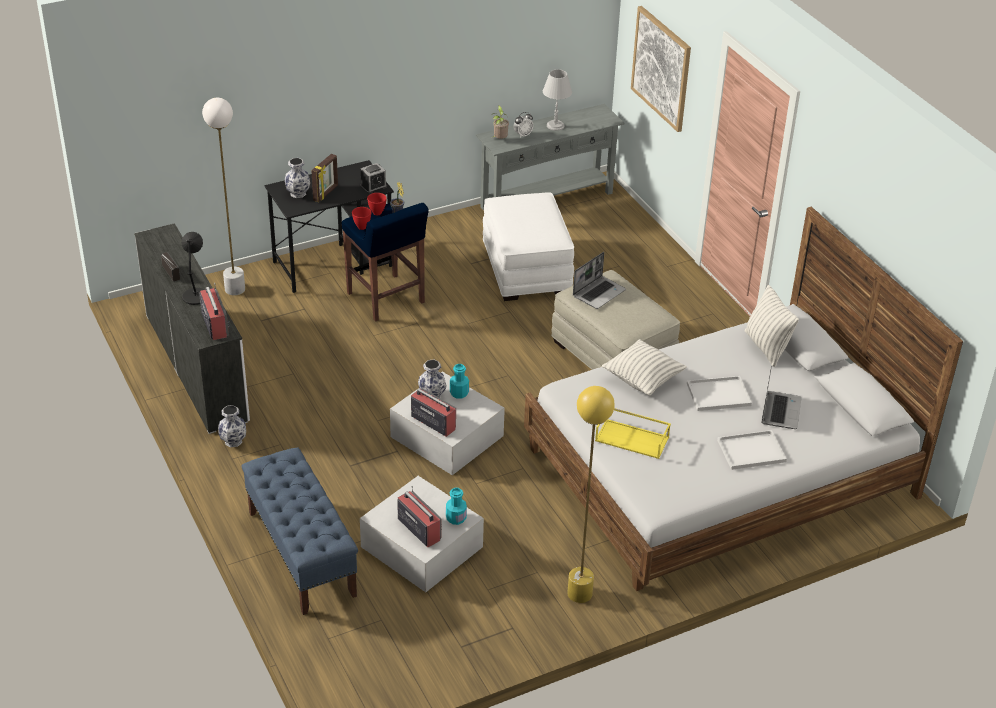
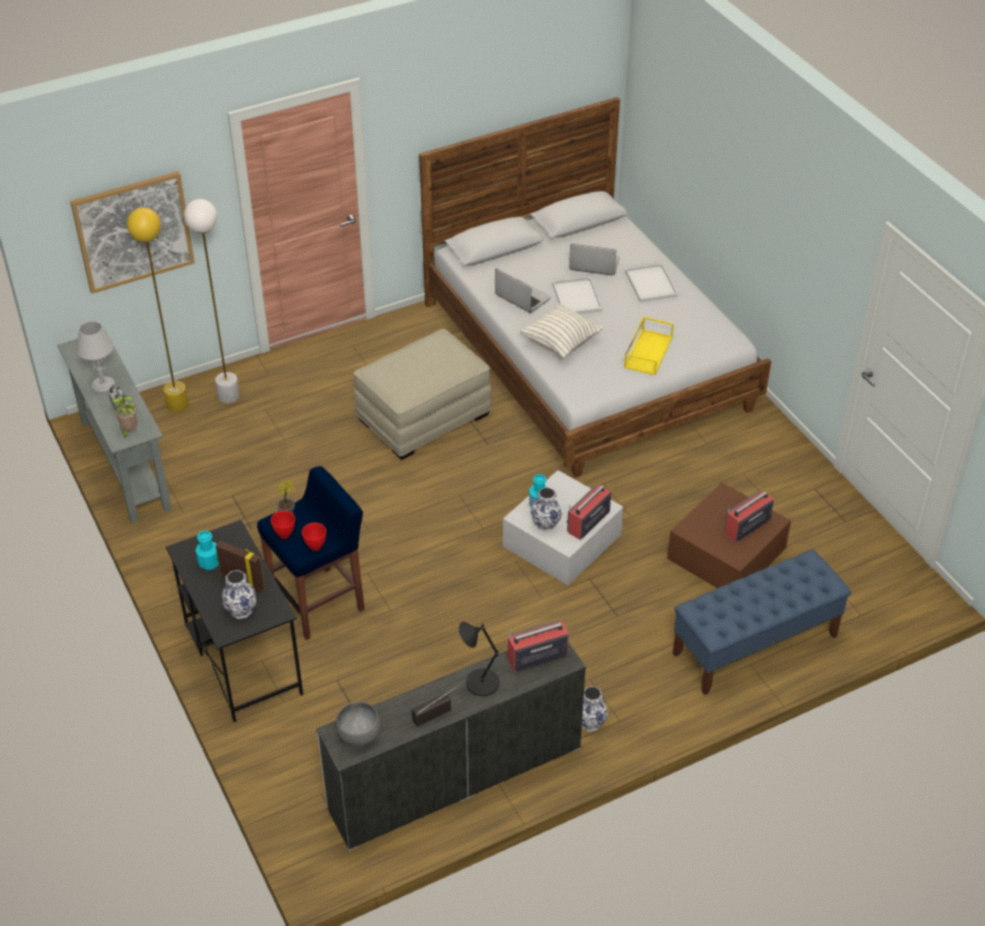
camera: 90 degrees left, 5 degrees up
(163, 241) = (359, 733): none -> grey bowl
(234, 289) = (293, 757): white floor lamp -> white floor lamp (228, 396)
(373, 186) = (231, 538): alarm clock -> none
(421, 547) = (726, 553): white storage box -> brown storage box
(456, 518) = (726, 501): turquoise bottle -> turquoise bottle (209, 562)
(526, 269) = (267, 481): white ottoman -> none
(579, 594) = (763, 446): yellow floor lamp -> yellow floor lamp (177, 405)
(599, 293) = (403, 377): laptop -> laptop (521, 297)
(766, 347) = (502, 266): pillow -> none

